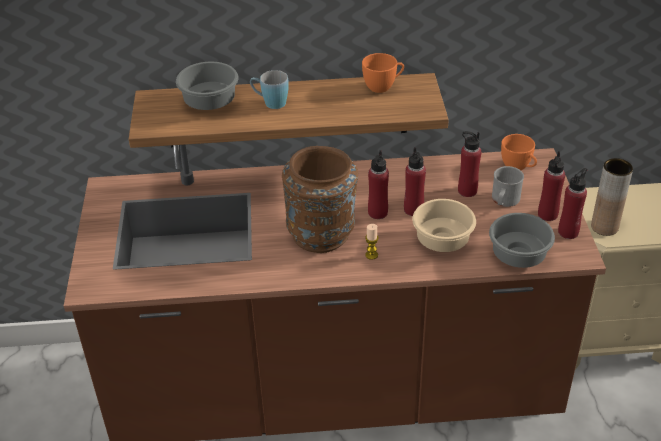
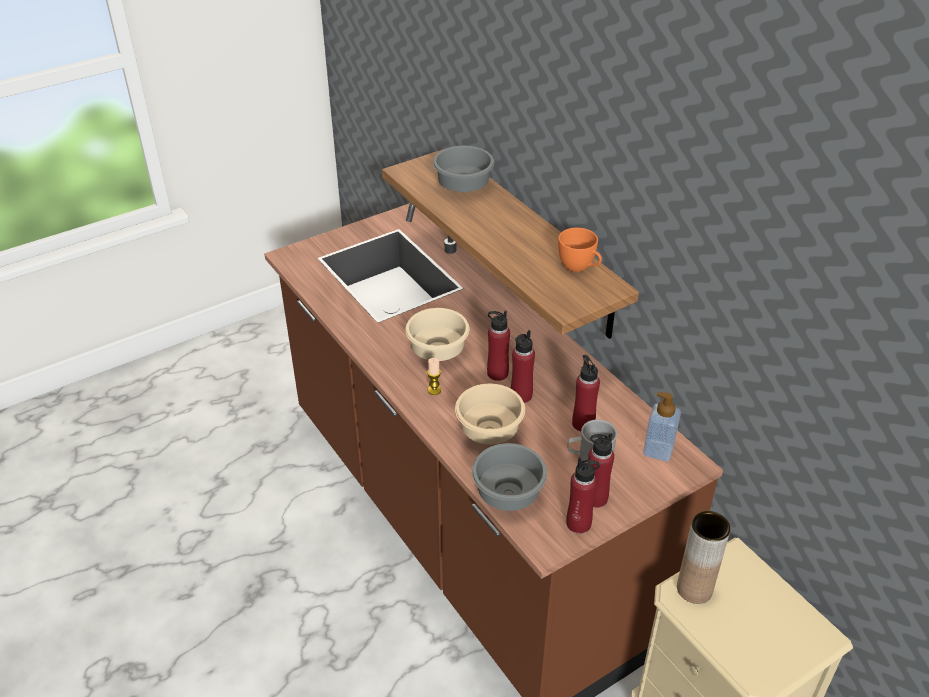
camera: 60 degrees right, 0 degrees up
(270, 102) = (492, 215): blue mug -> none
(322, 234) = (439, 350): brown vase -> beige bowl
(518, 167) = (658, 451): orange cup -> soap dispenser

